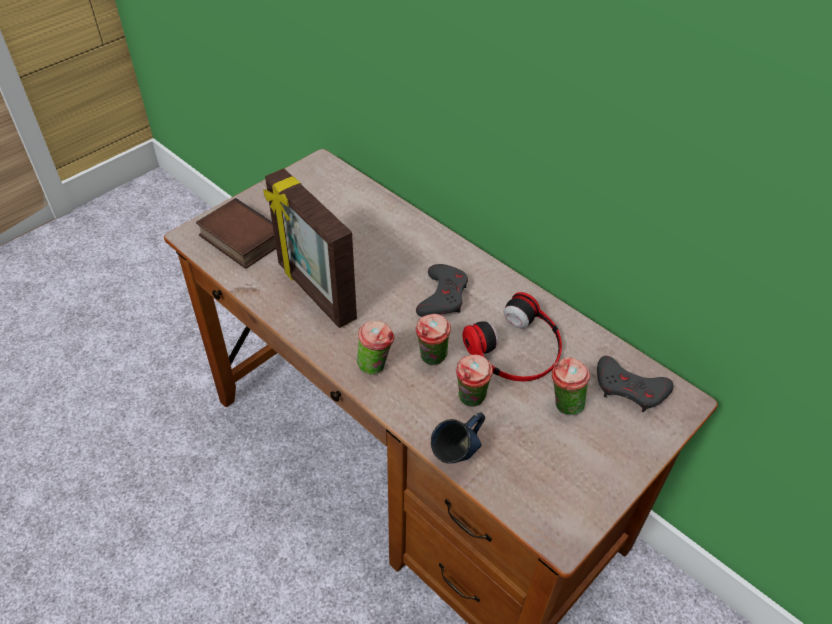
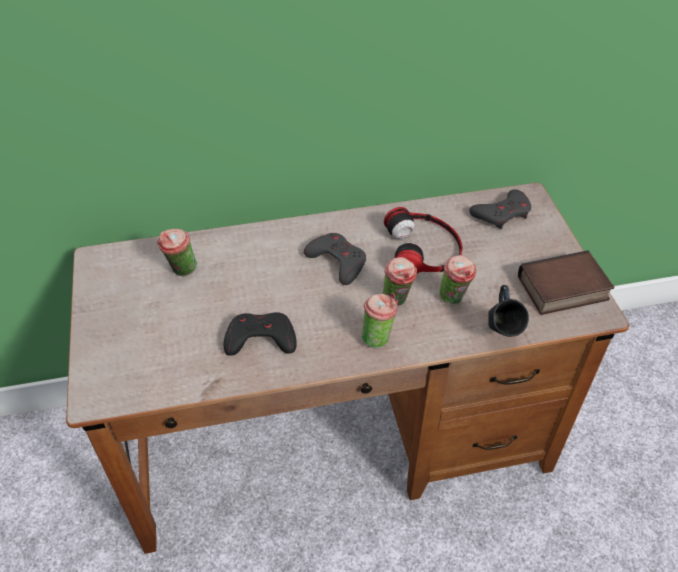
camera: 55 degrees left, 0 degrees up
(239, 239) = (139, 363): book -> book (562, 290)
(314, 292) = (260, 339): picture frame -> black game controller
(563, 405) = (493, 253): cup -> cup (181, 271)

